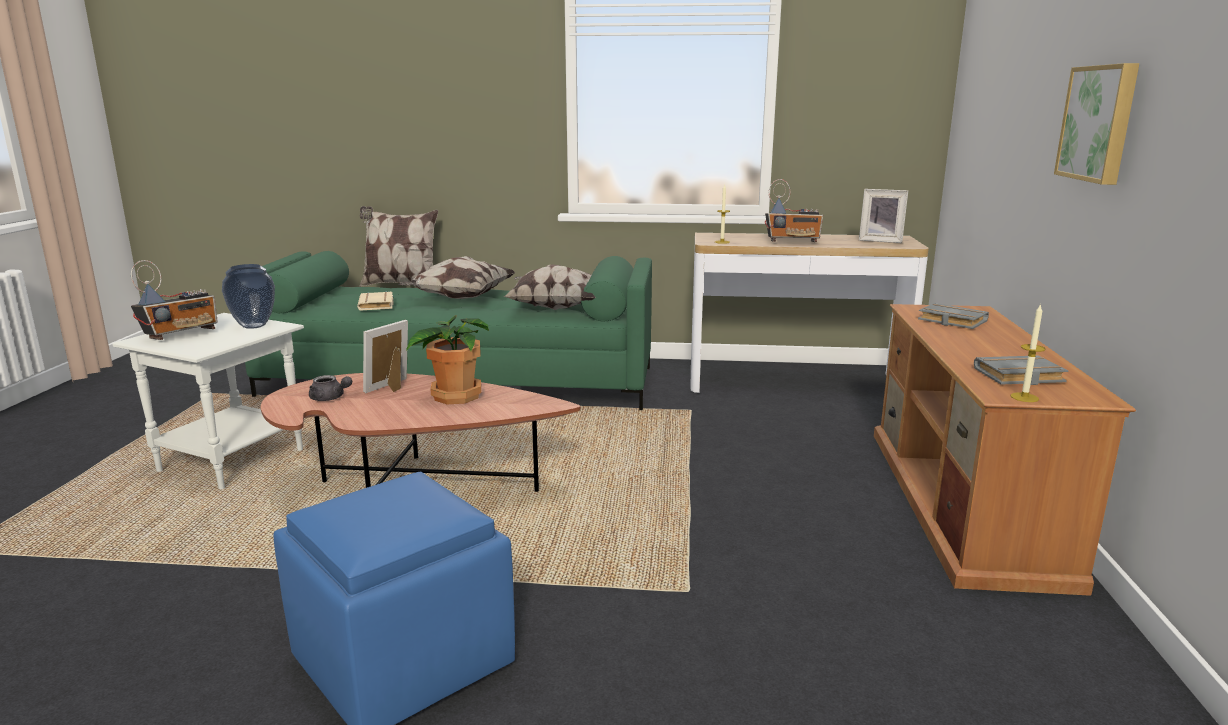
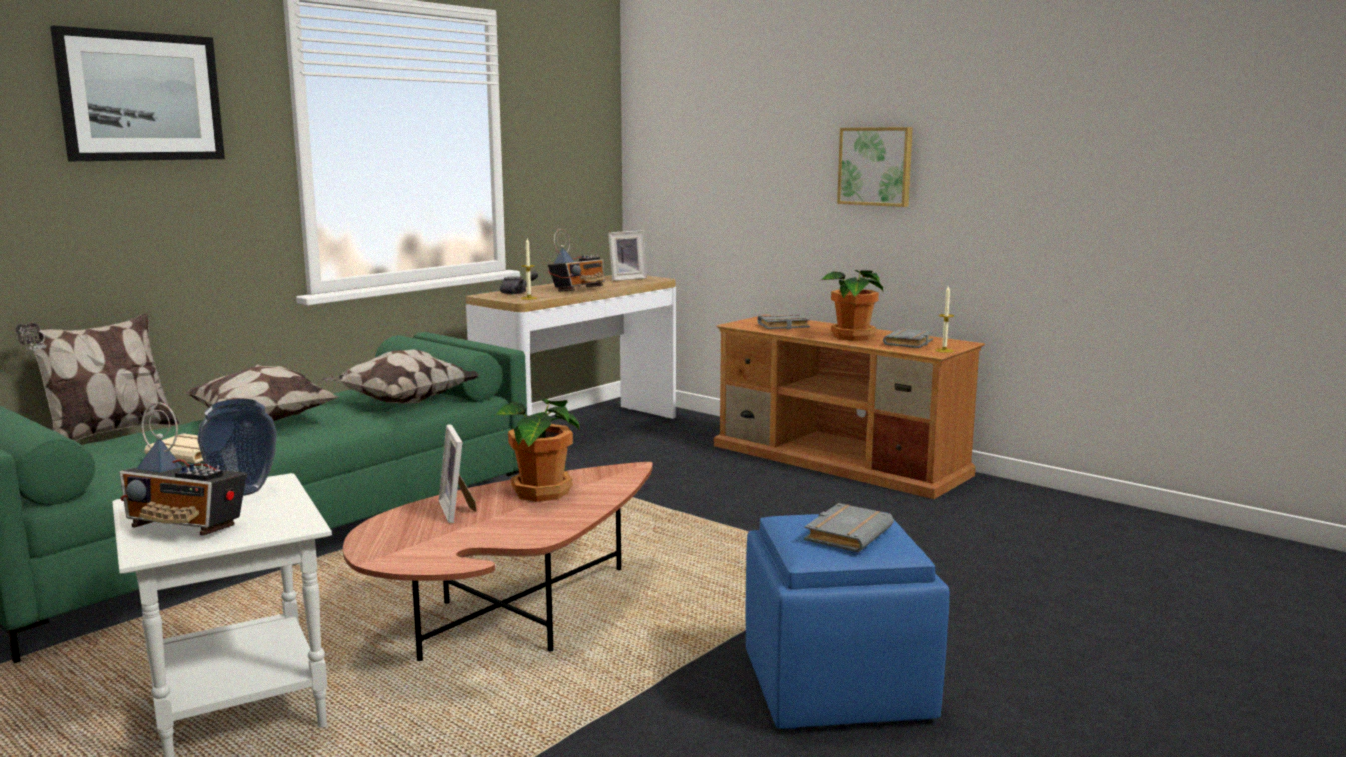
camera: 55 degrees left, 5 degrees down
(181, 334) = (187, 527): radio -> radio turned 120 degrees clockwise
(330, 398) = (437, 539): grey teapot -> grey teapot (517, 293)
(379, 511) = (846, 533): none -> grey book
(451, 58) = (141, 97): none -> picture
(976, 351) = (851, 337): none -> potted plant

